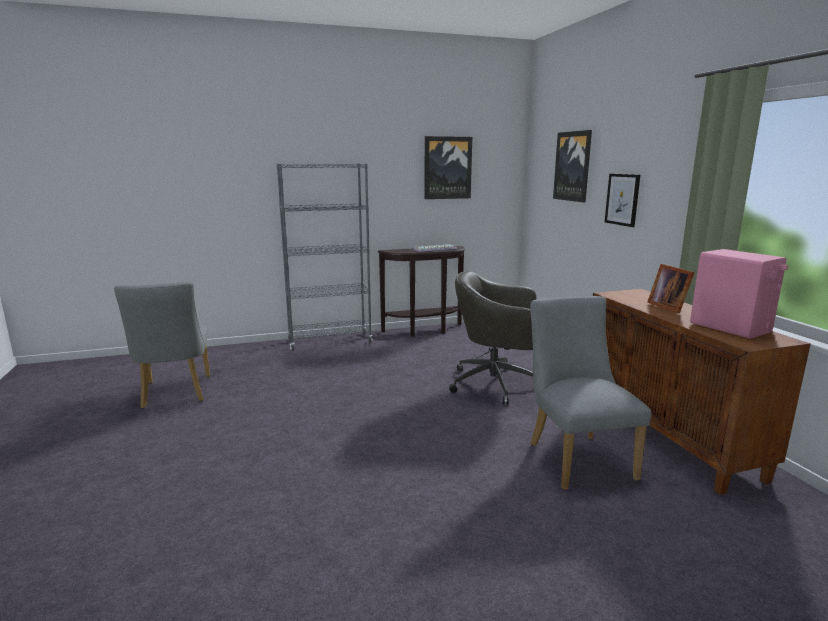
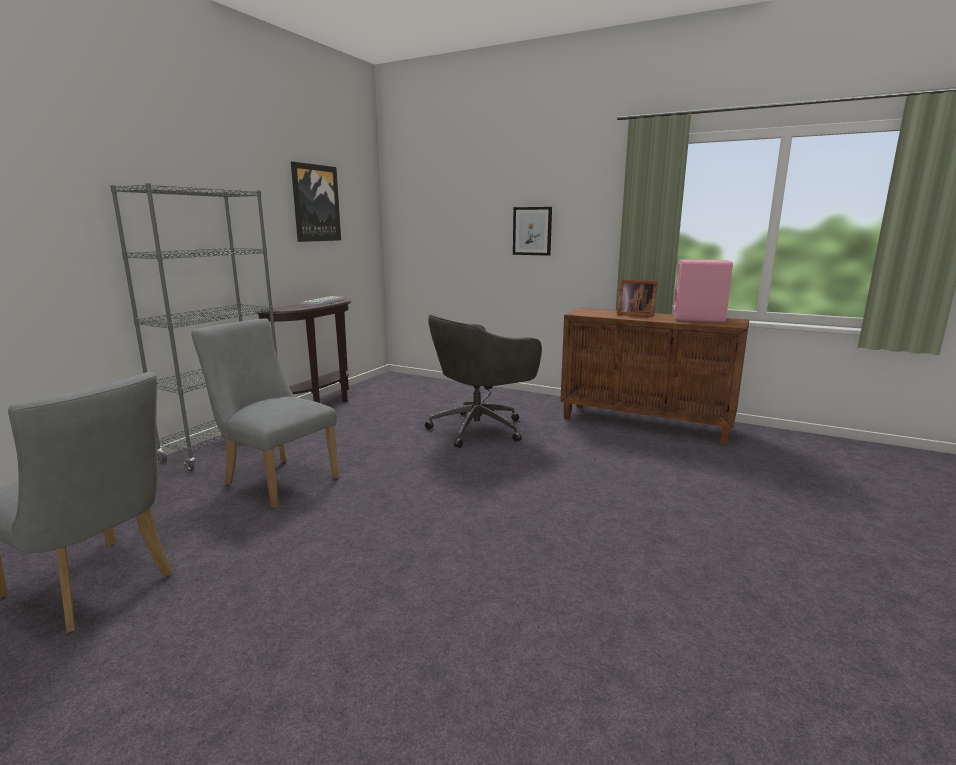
camera: 45 degrees left, 0 degrees up
(572, 166) = (458, 202): picture -> none
(576, 457) = (629, 457): grey chair -> grey chair (275, 480)

